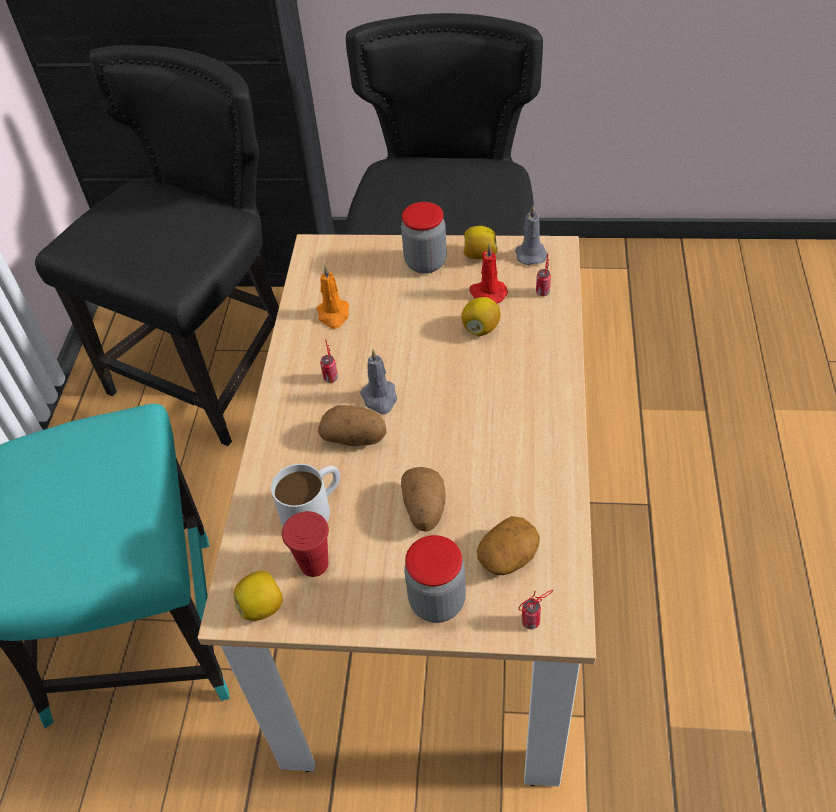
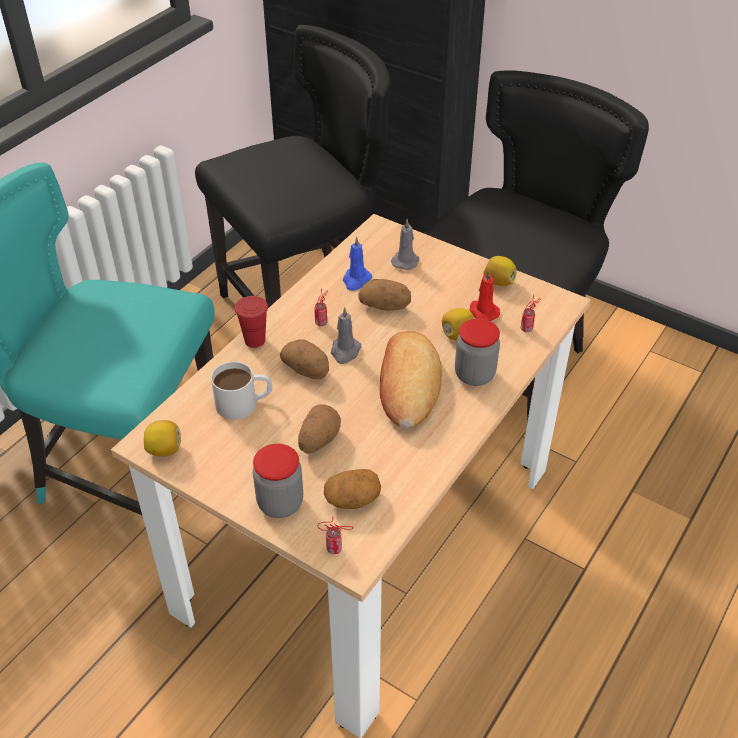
camera: 25 degrees right, 5 degrees down
(314, 564) = (217, 439): red cup -> red cup (255, 340)
(333, 315) = (356, 280): orange candle -> blue candle
(385, 329) = (385, 306): none -> potato
(425, 263) = (452, 271): jar -> jar (474, 375)
(471, 404) = (408, 385): none -> bread
(530, 253) = (539, 297): grey candle -> grey candle (405, 261)

